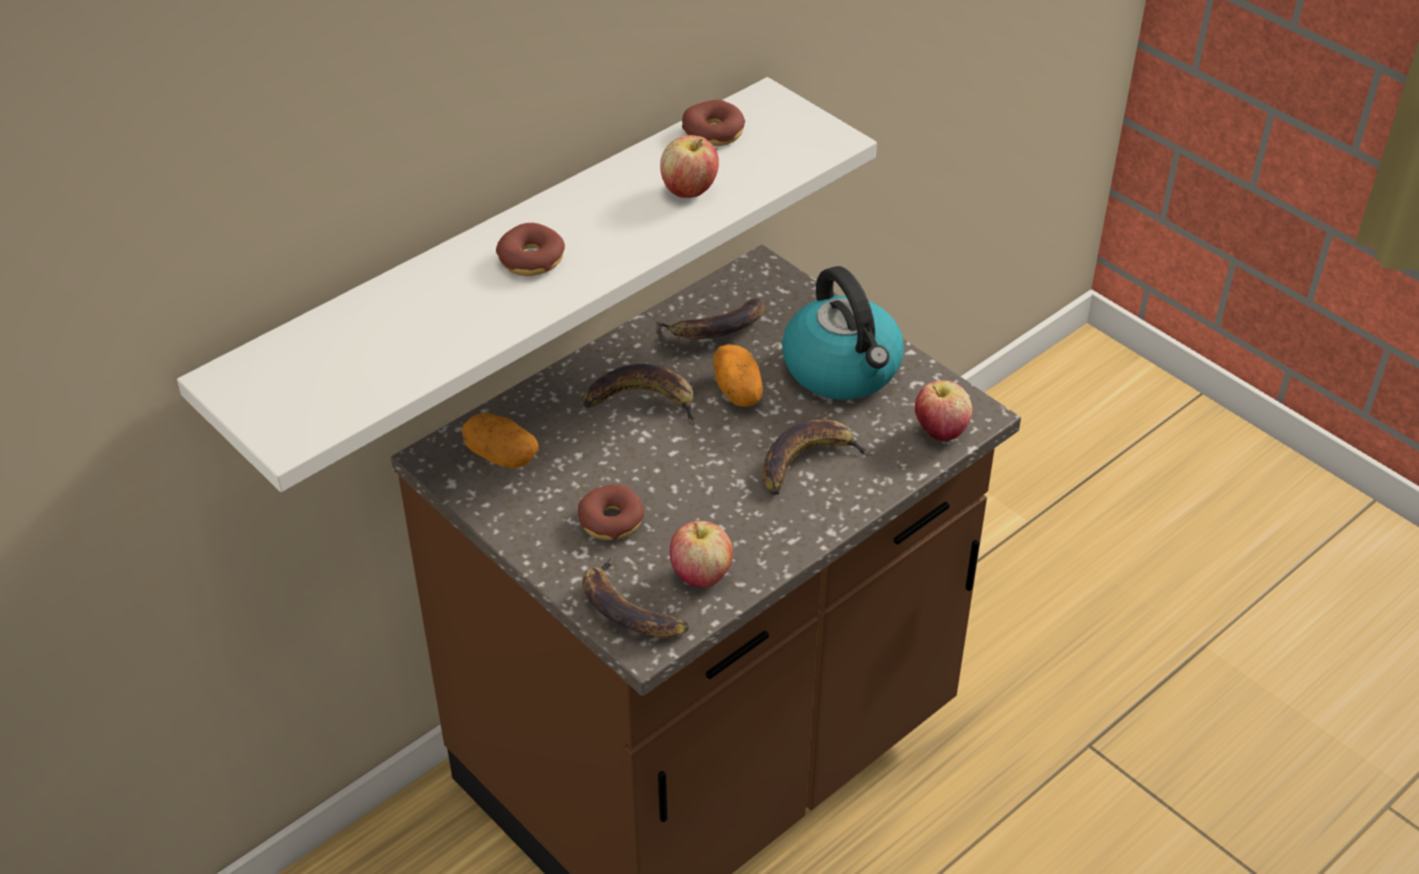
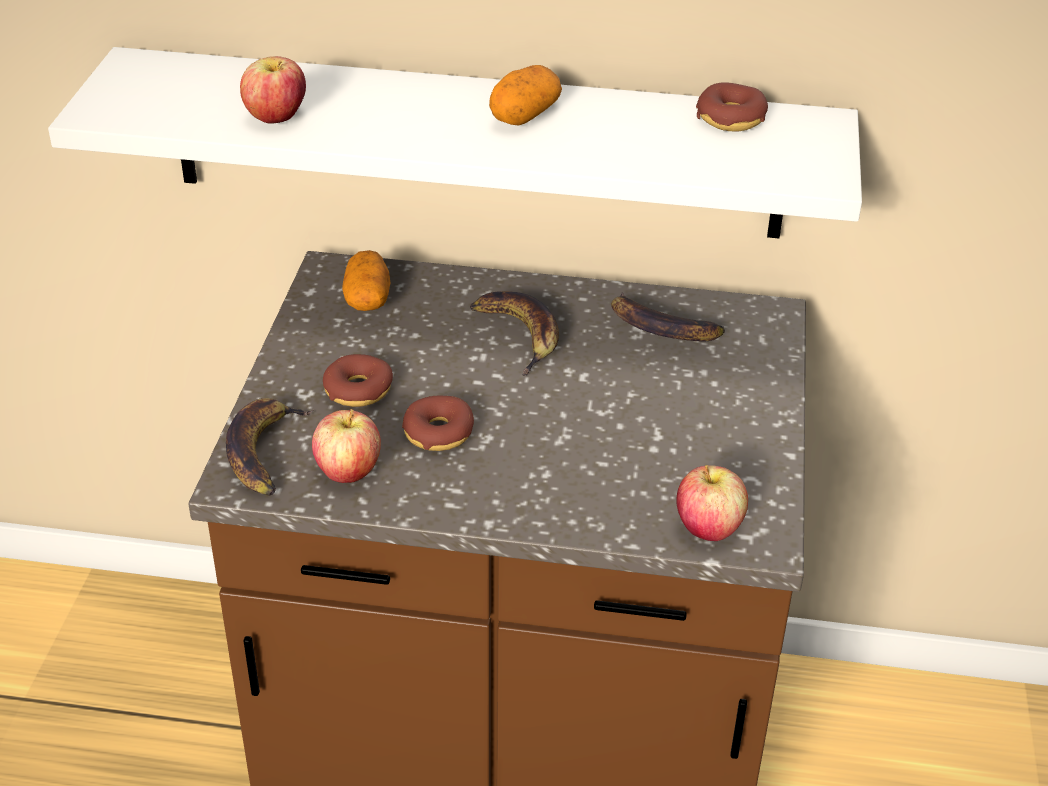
camera: 50 degrees right, 5 degrees down
(531, 259) = (434, 113): donut -> donut (438, 433)
(689, 190) = (632, 141): apple -> apple (276, 118)
(737, 390) = (599, 378): potato -> potato (524, 115)
(807, 462) = (560, 464): banana -> none
(843, 369) = (709, 425): kettle -> none

